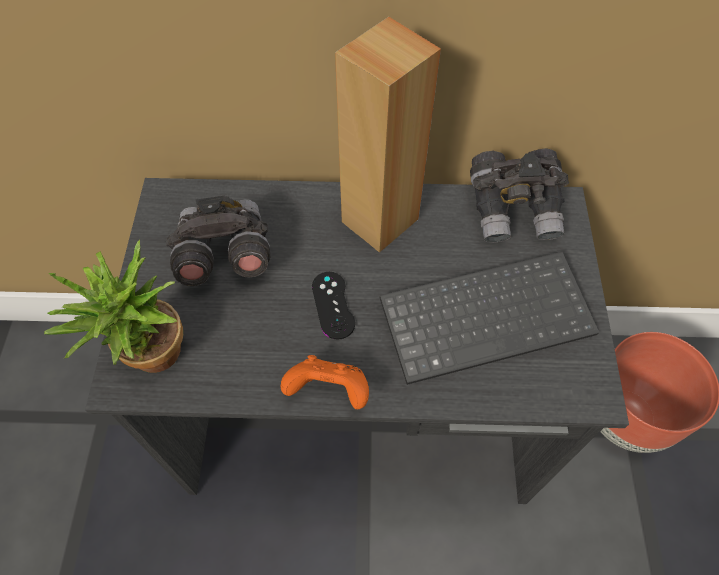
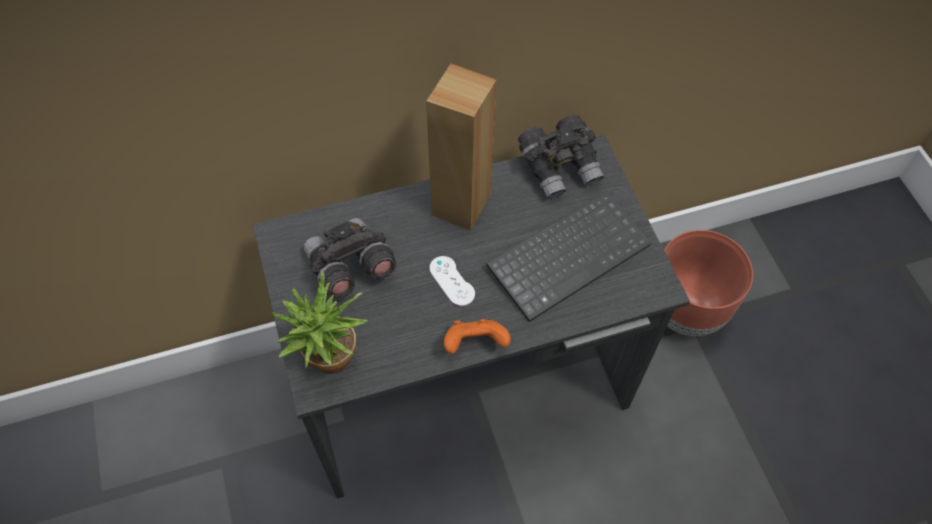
camera: 20 degrees left, 0 degrees up
(333, 305) = (452, 281): black game controller -> white game controller

